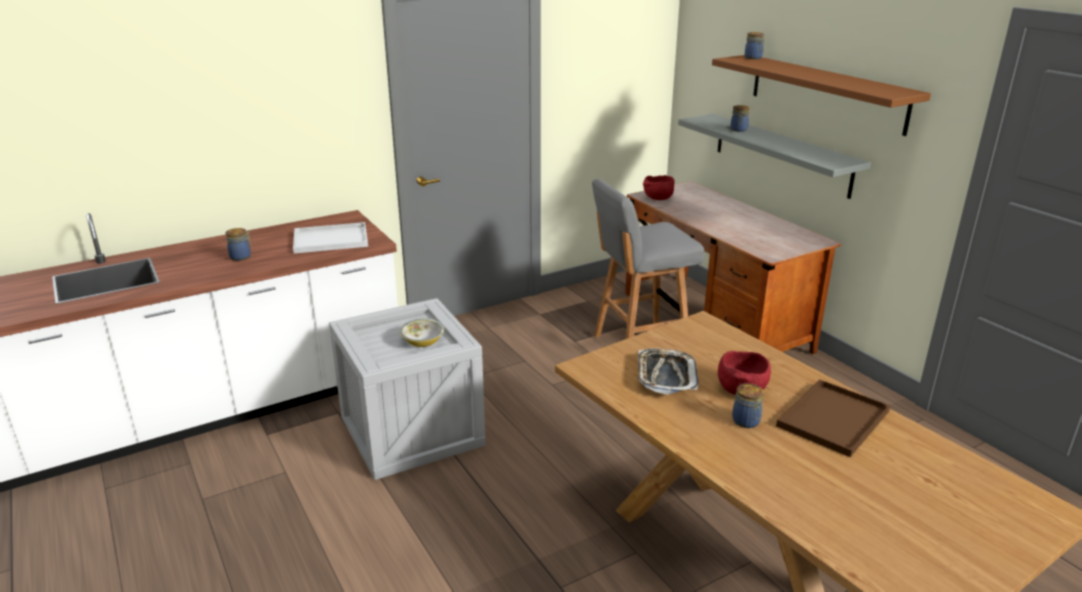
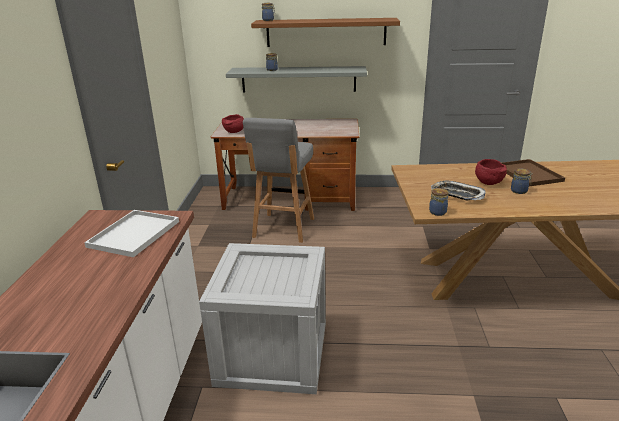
camera: 55 degrees left, 0 degrees up
(241, 257) = (92, 286): jar -> jar (437, 212)
(423, 342) = (284, 269): bowl -> none

